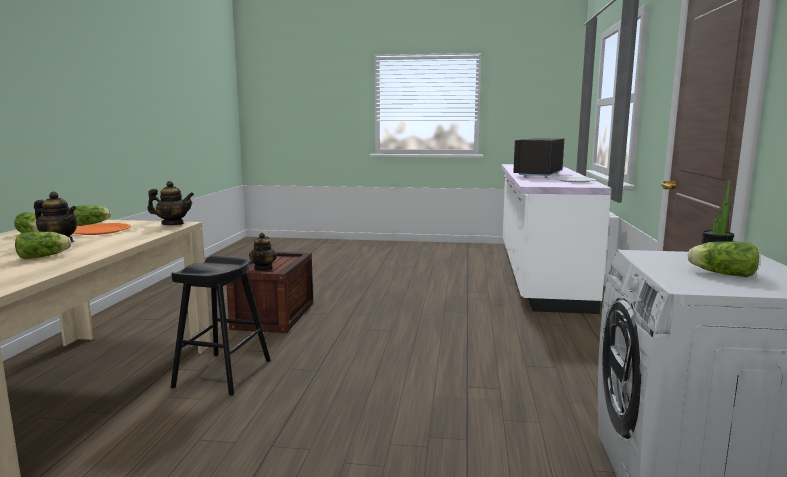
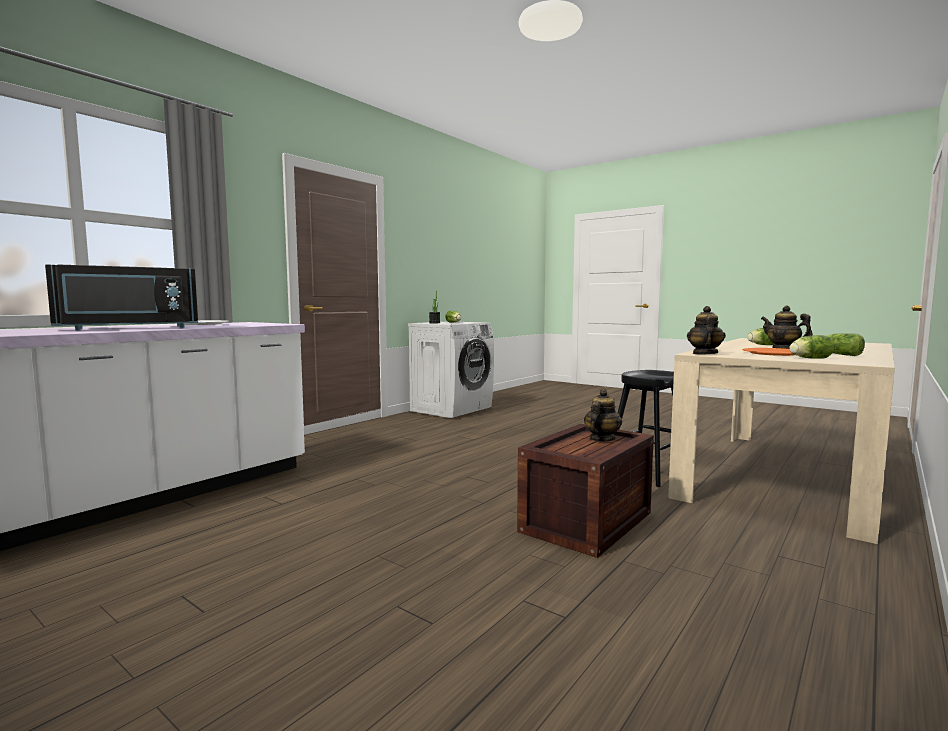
camera: 150 degrees left, 5 degrees down
(173, 224) = (704, 353): teapot -> teapot turned 75 degrees clockwise

